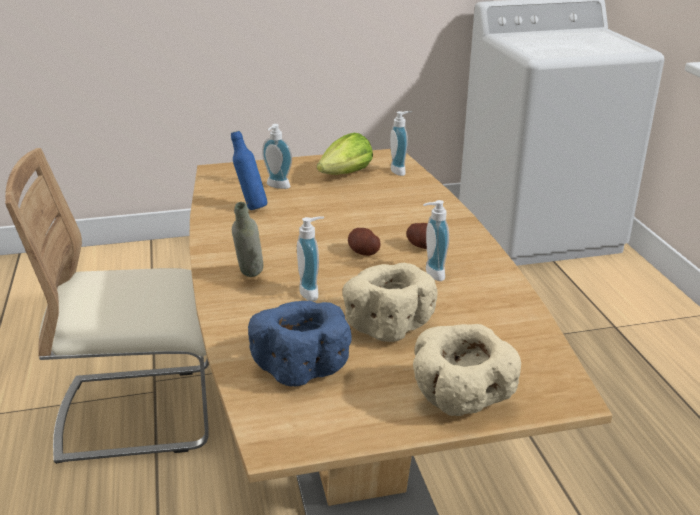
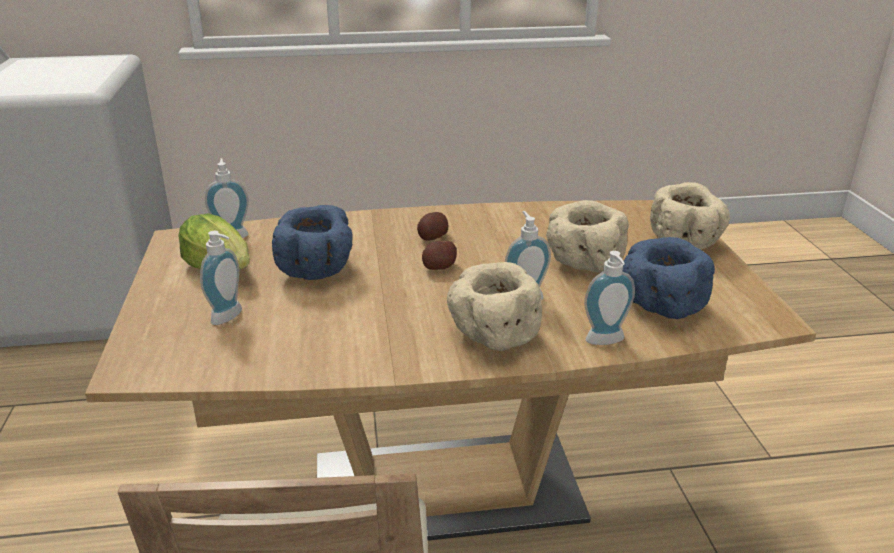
camera: 85 degrees left, 0 degrees up
(250, 207) = (289, 337): blue bottle -> none
(250, 278) = (492, 335): grey bottle -> beige bowl
(349, 205) = (317, 269): none -> blue bowl
(431, 274) = (490, 238): soap dispenser -> soap dispenser (606, 342)

